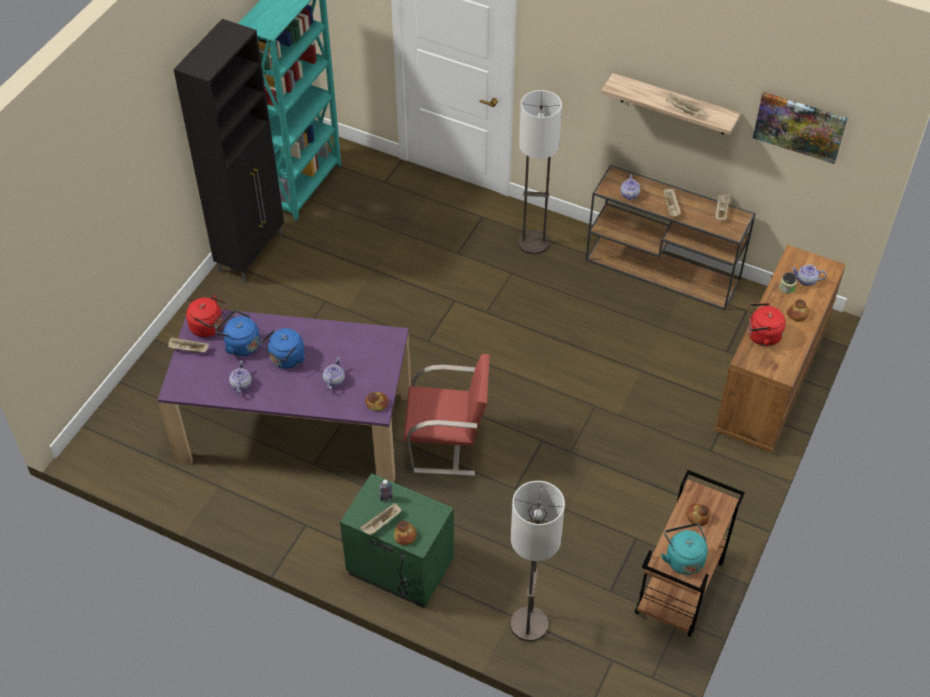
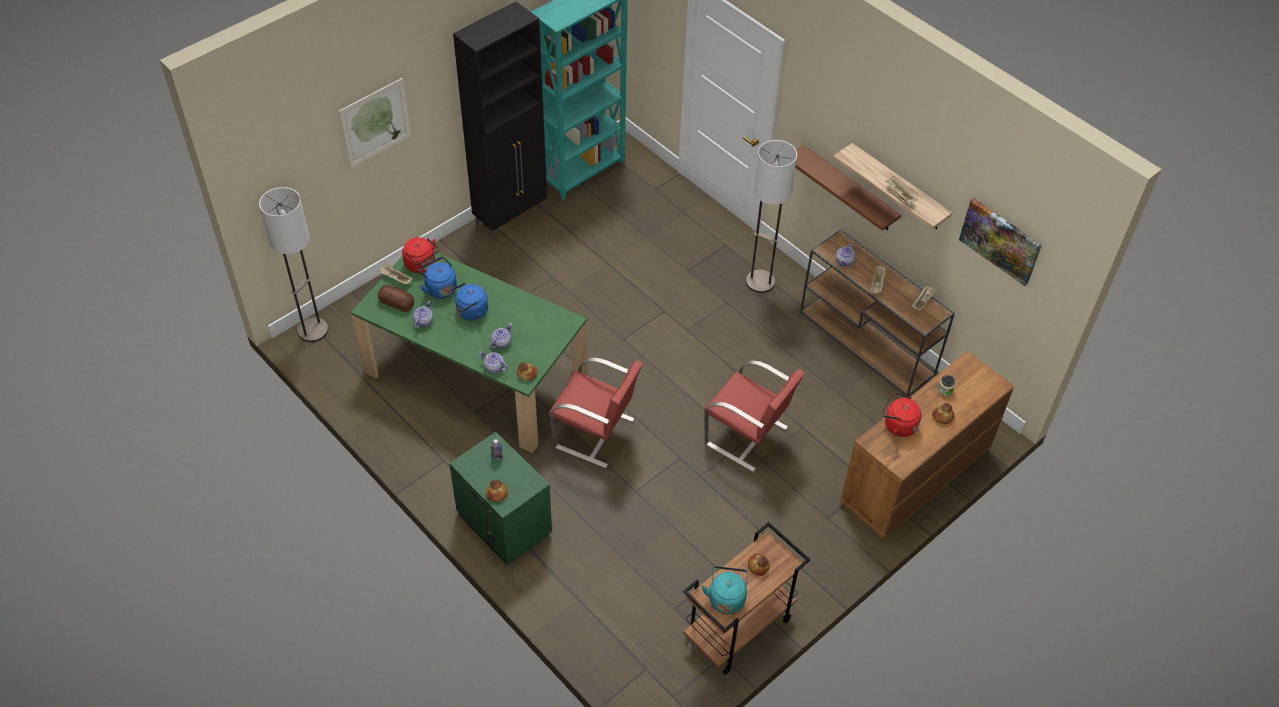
camera: 20 degrees right, 0 degrees up
(116, 188) = (375, 123): none -> picture
(202, 374) = (396, 303): none -> bread
(295, 427) = (475, 376): purple dining table -> green dining table
(381, 524) = (482, 477): beige tray -> none
(529, 624) = (589, 611): floor lamp -> floor lamp (312, 330)
(596, 398) = (747, 437): none -> red chair
(614, 121) = (849, 189): none -> brown shelf
(806, 281) = (967, 389): teapot -> teapot (494, 367)

